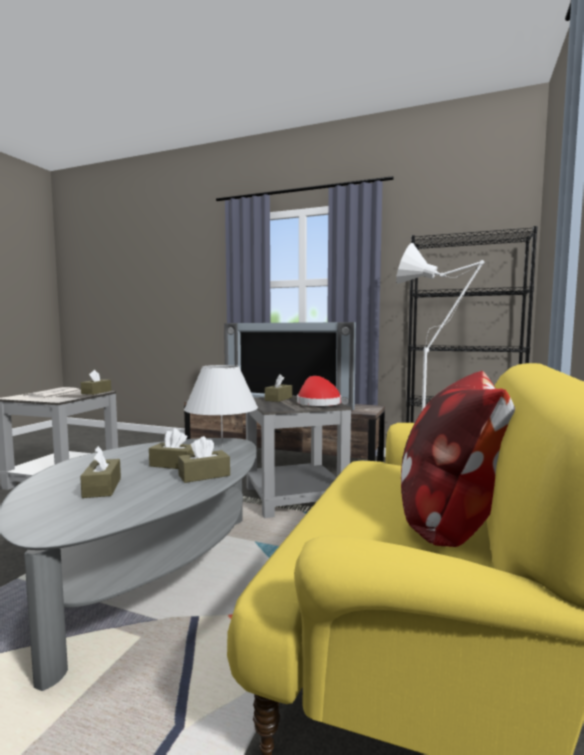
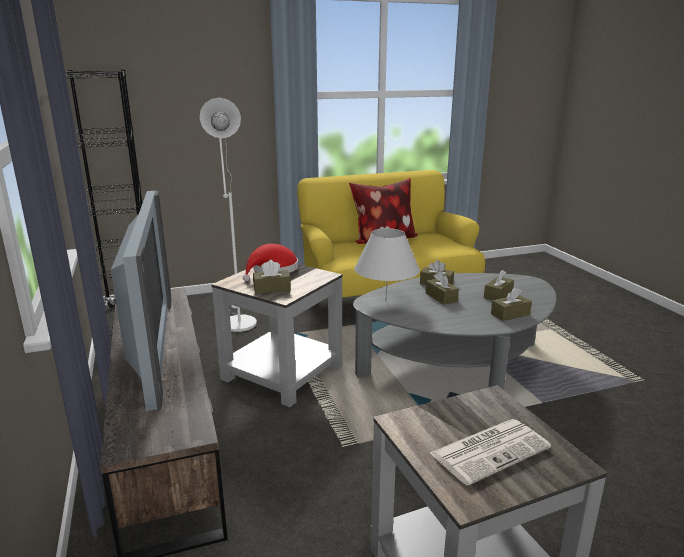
camera: 130 degrees left, 15 degrees up
(96, 392) = (411, 422): brown tissue box -> brown tissue box (510, 314)

